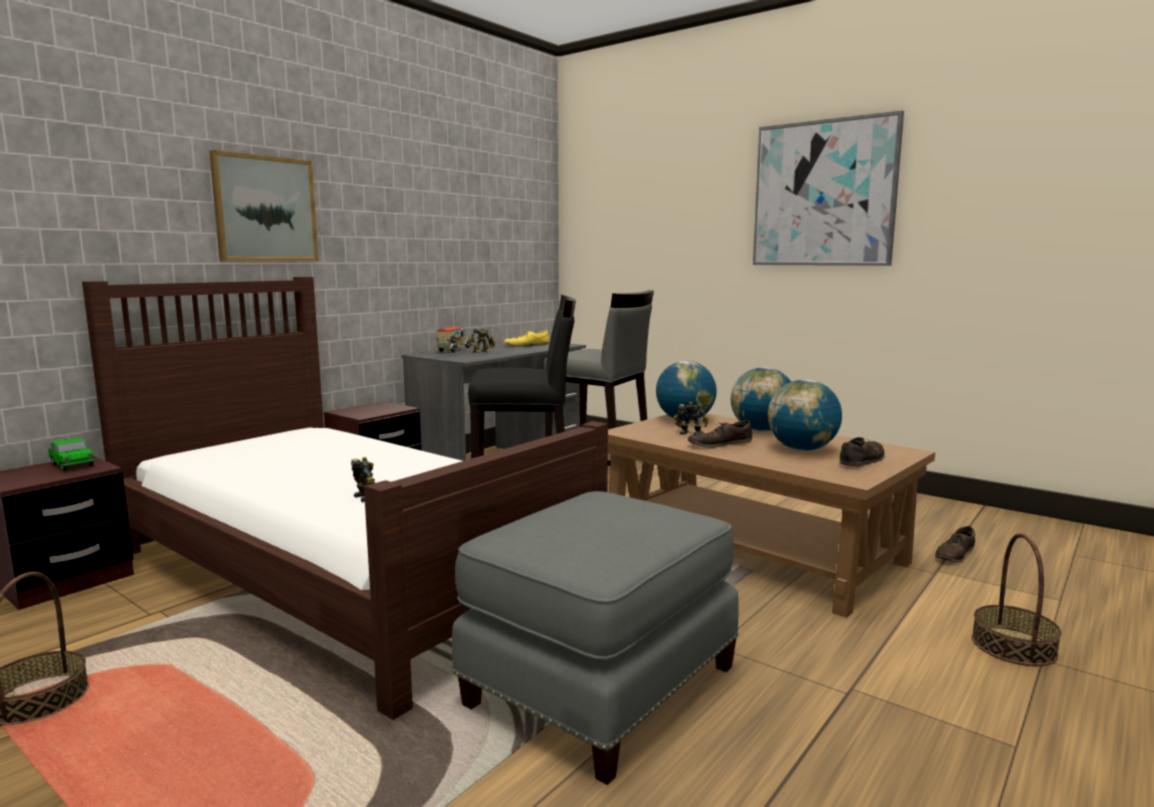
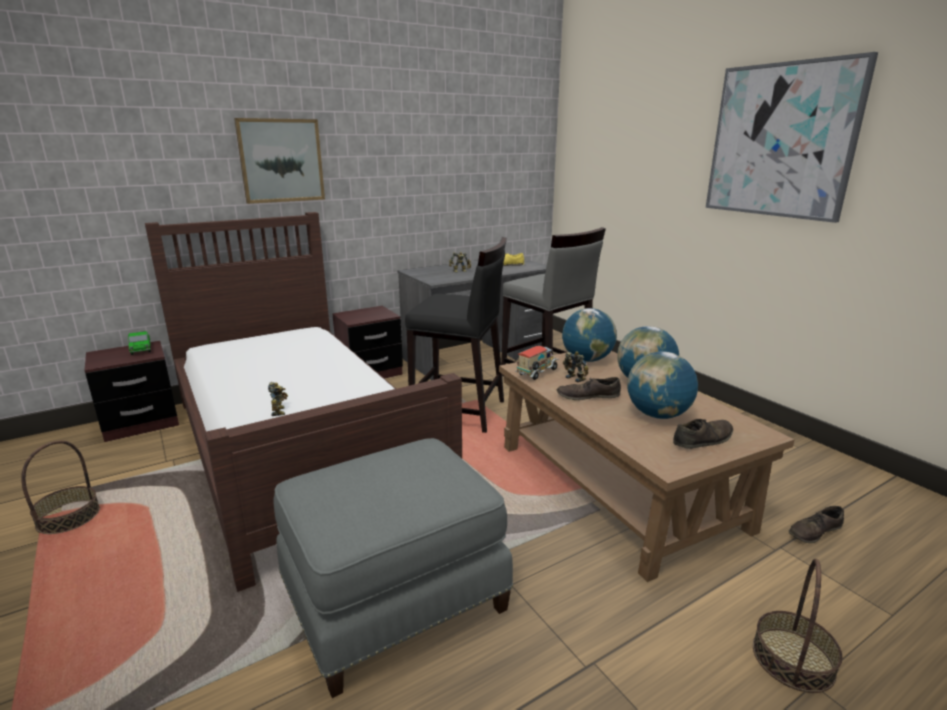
camera: 20 degrees right, 10 degrees up
(454, 350) = (441, 268): toy truck -> toy truck (537, 373)

